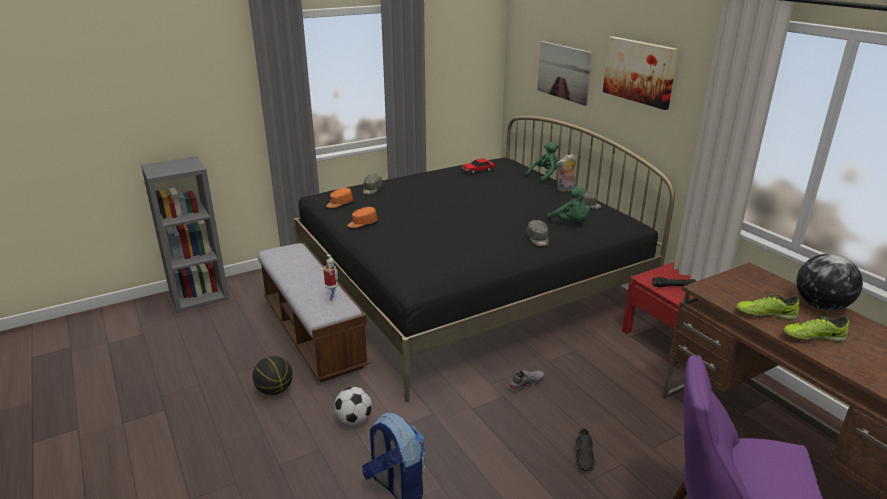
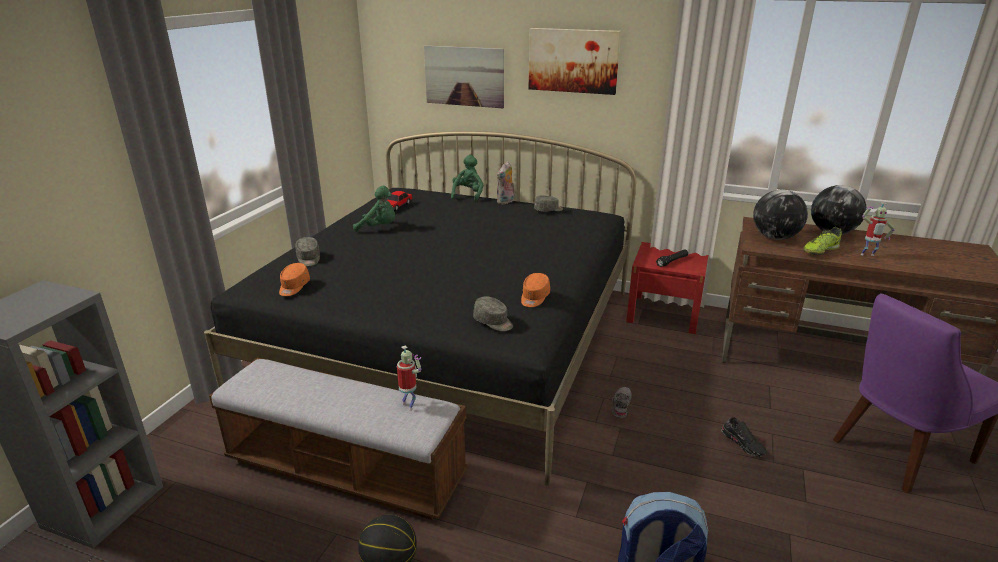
camera: 40 degrees left, 0 degrees up
(354, 420) = (525, 538): football -> none
(362, 223) = (363, 299): orange cap -> orange cap (534, 298)
(538, 239) = (562, 253): grey cap -> grey cap (493, 322)
(570, 223) = (563, 229): green plush toy -> green plush toy (379, 228)
(740, 288) = (774, 237): none -> globe
(812, 337) = (867, 255): shoe -> toy robot

